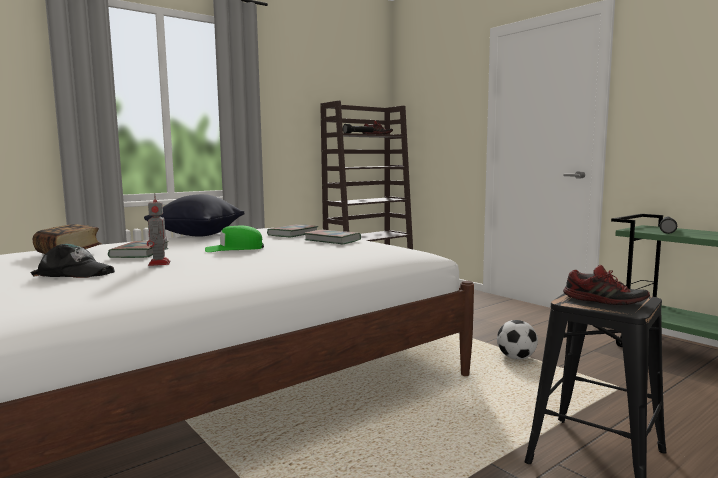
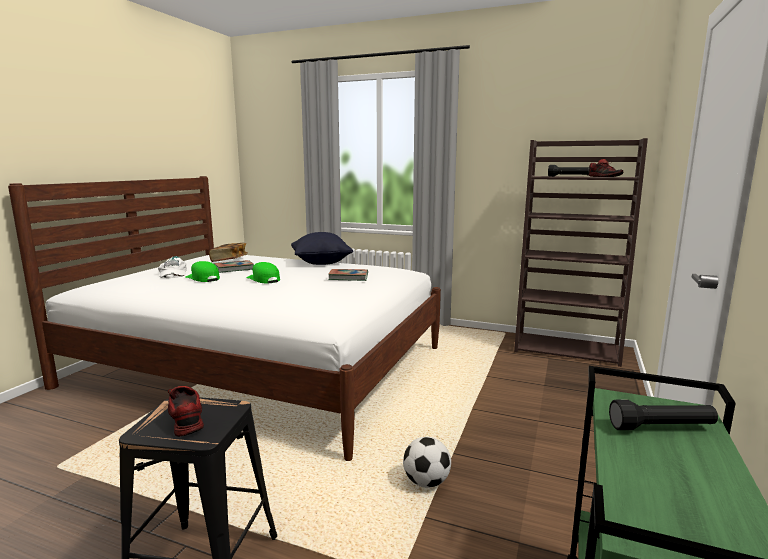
camera: 60 degrees right, 5 degrees up
(75, 272) = (172, 273): black cap -> white cap
(159, 263) = (203, 278): toy robot -> green cap
(332, 240) = (330, 290): book -> none
(604, 301) = (184, 418): shoe -> shoe turned 150 degrees clockwise

